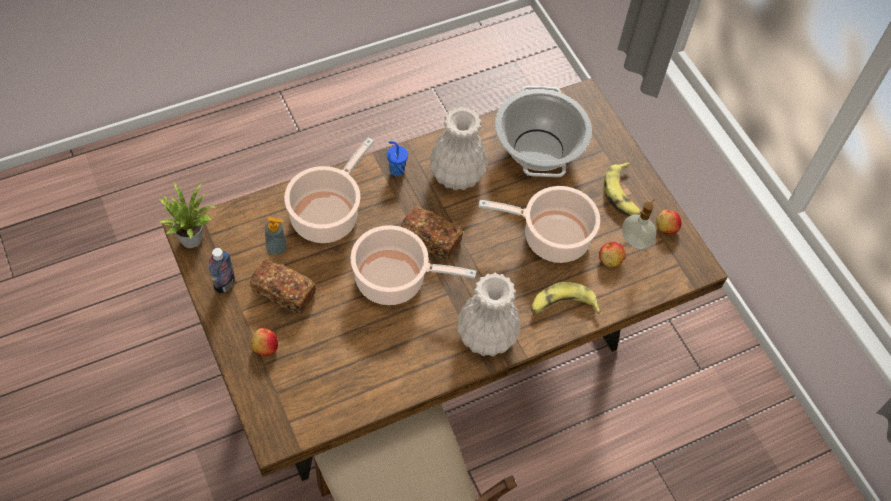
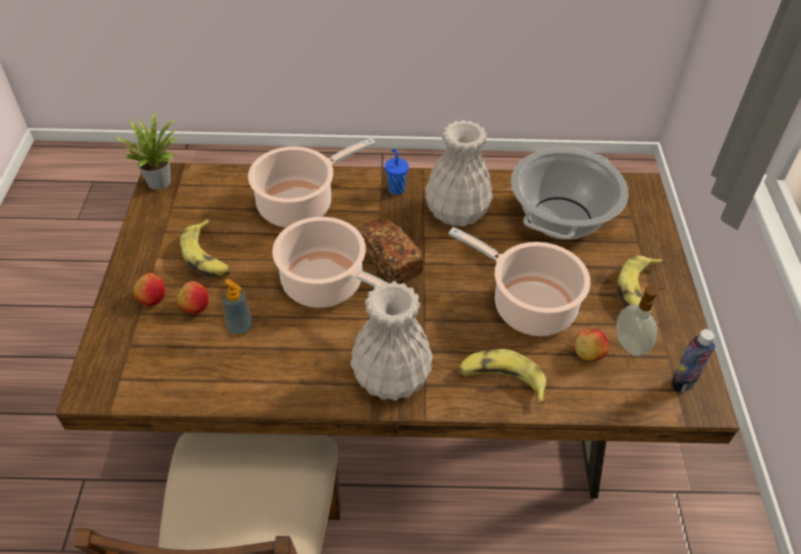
camera: 30 degrees right, 10 degrees down
(224, 284) = (158, 229): bottle -> bottle (683, 383)
(276, 248) = (230, 216): soap dispenser -> soap dispenser (240, 327)
(284, 293) = (208, 256): bread -> banana
(666, 227) = (678, 344): apple -> apple (195, 306)

